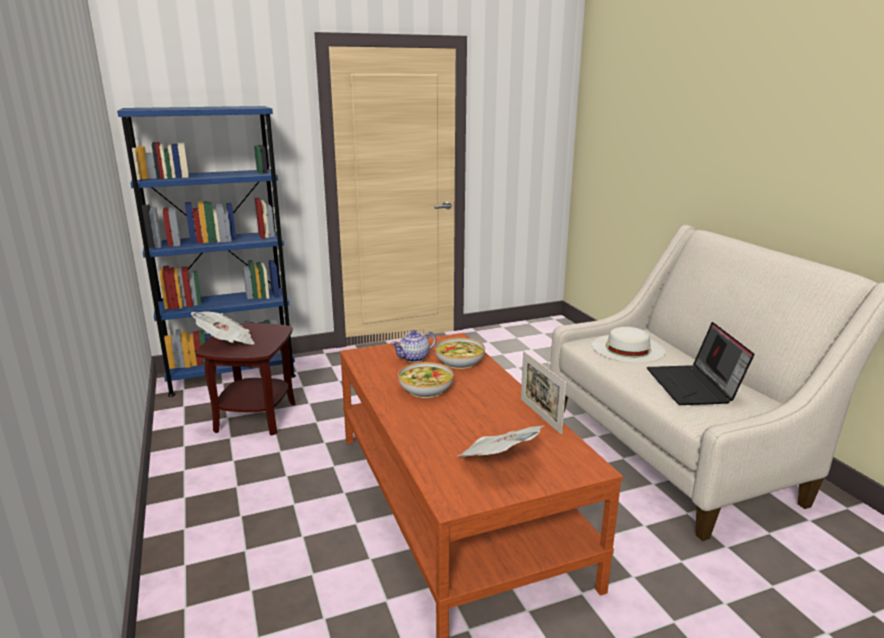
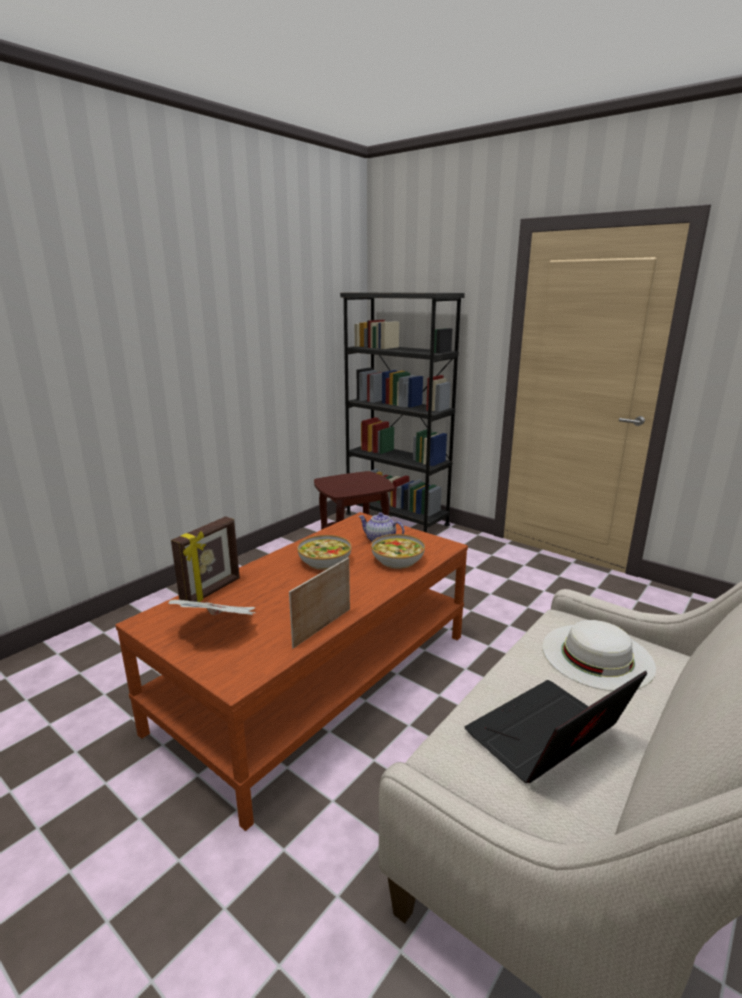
camera: 60 degrees right, 0 degrees up
(226, 342) = (340, 480): newspaper -> none
(232, 375) = (396, 519): blue bookcase -> black bookcase
(425, 454) = (212, 591): none -> picture frame

